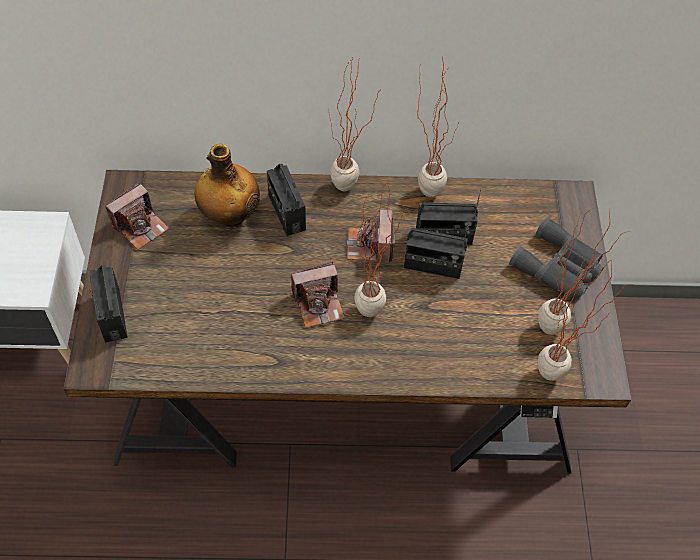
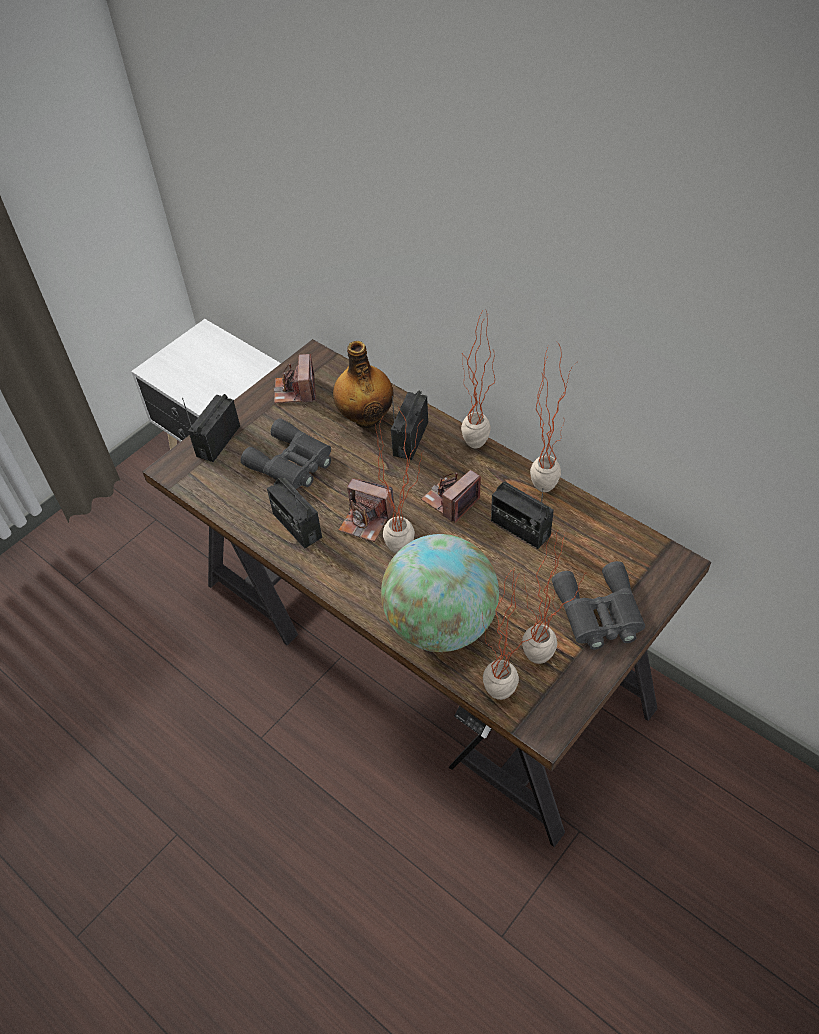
camera: 45 degrees right, 5 degrees down
(140, 226) = (296, 391): camera -> camera turned 90 degrees clockwise
(204, 294) = (292, 463): none -> grey binoculars
(433, 265) = (487, 545): radio -> radio (297, 526)
(459, 351) = (441, 624): none -> globe

